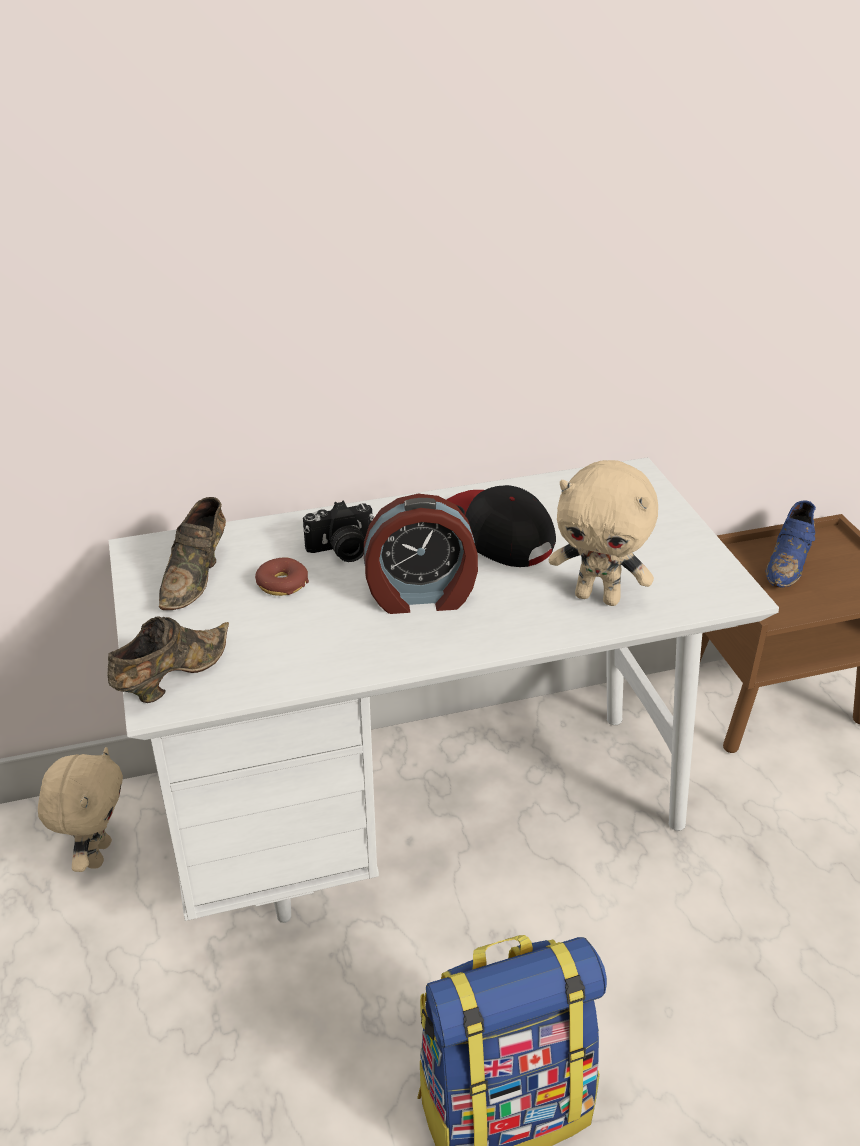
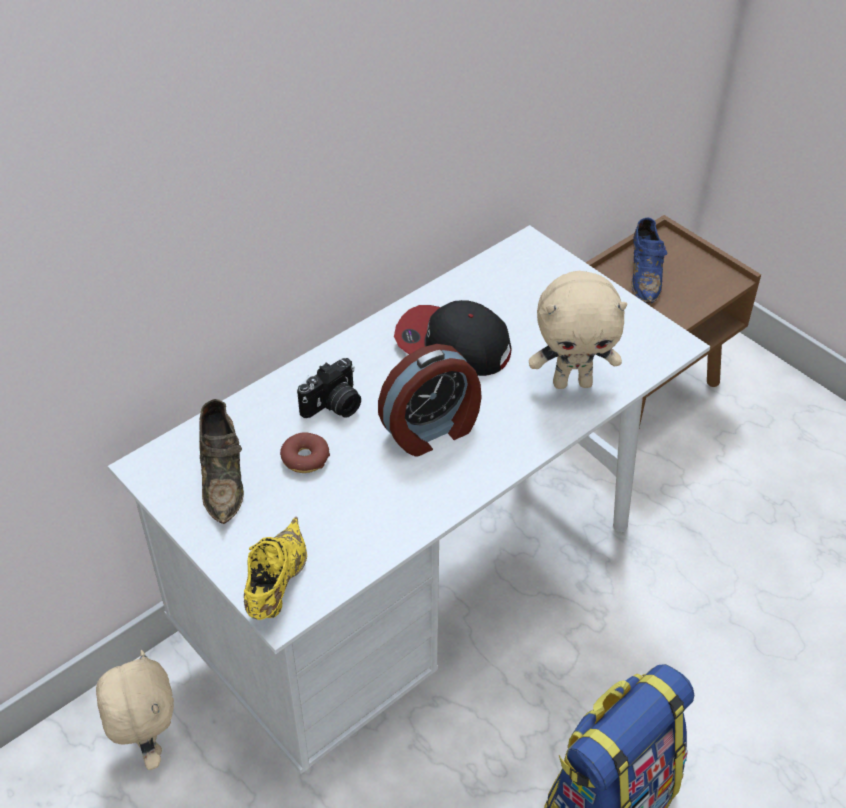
camera: 25 degrees left, 10 degrees up
(171, 678) = (276, 586): brown shoe -> yellow shoe

